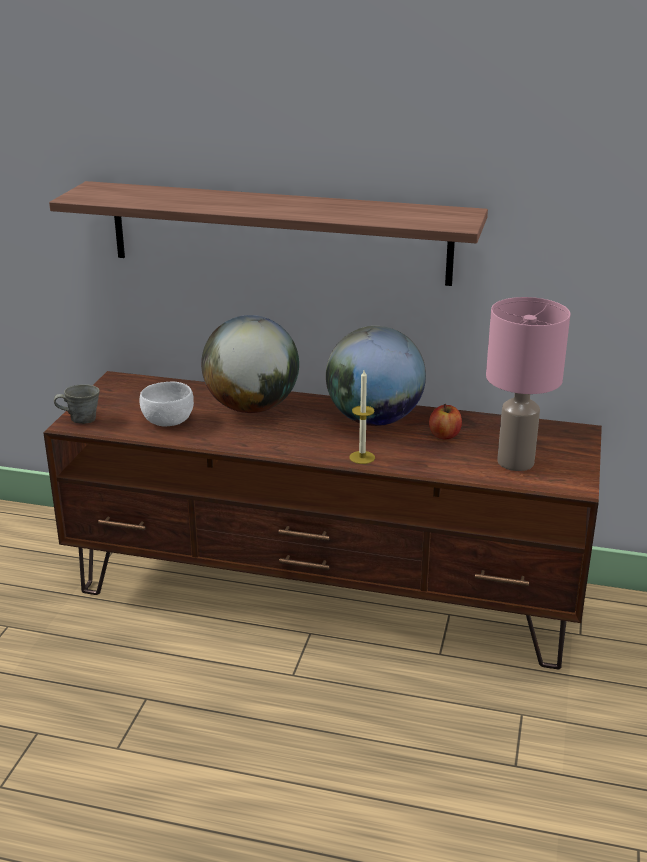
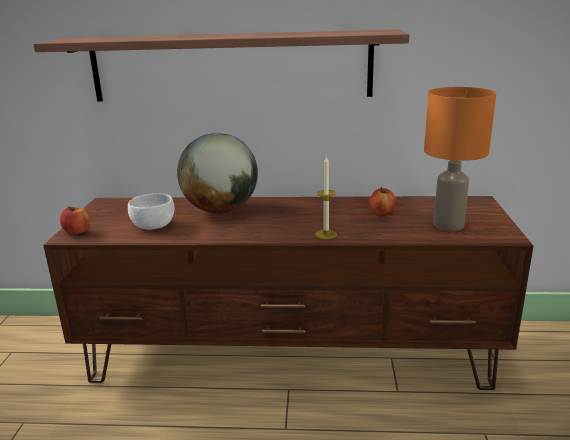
camera: 10 degrees left, 5 degrees down
(81, 419) = (77, 231): grey mug -> apple
(374, 420) = (321, 208): globe -> none
(516, 462) = (449, 224): pink table lamp -> orange table lamp

